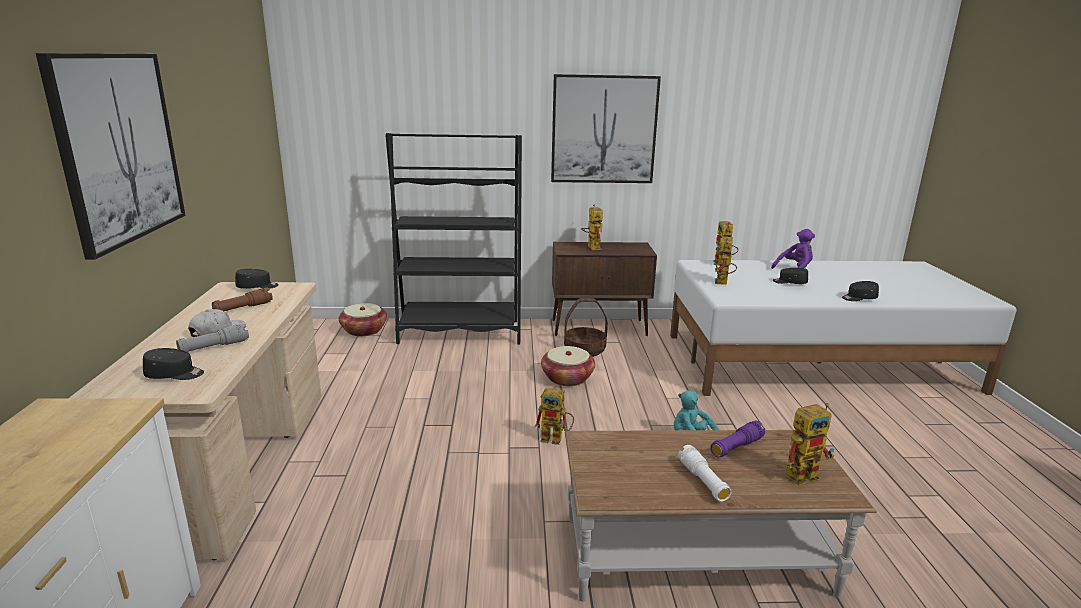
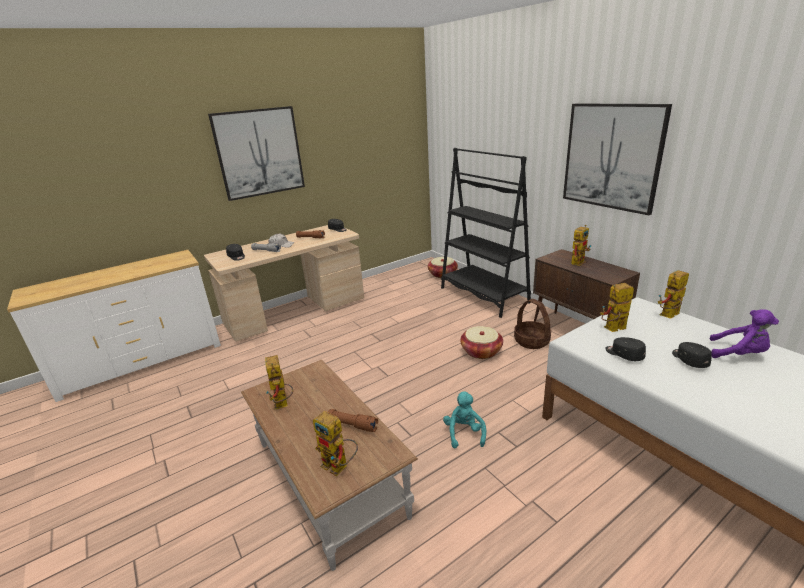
camera: 60 degrees right, 5 degrees up
(556, 439) = (403, 378): toy robot -> toy robot (283, 404)
(703, 481) = (298, 423): white flashlight -> none
(736, 447) = (352, 425): purple flashlight -> brown flashlight
(858, 298) = (728, 412): black cap -> black cap (624, 354)

